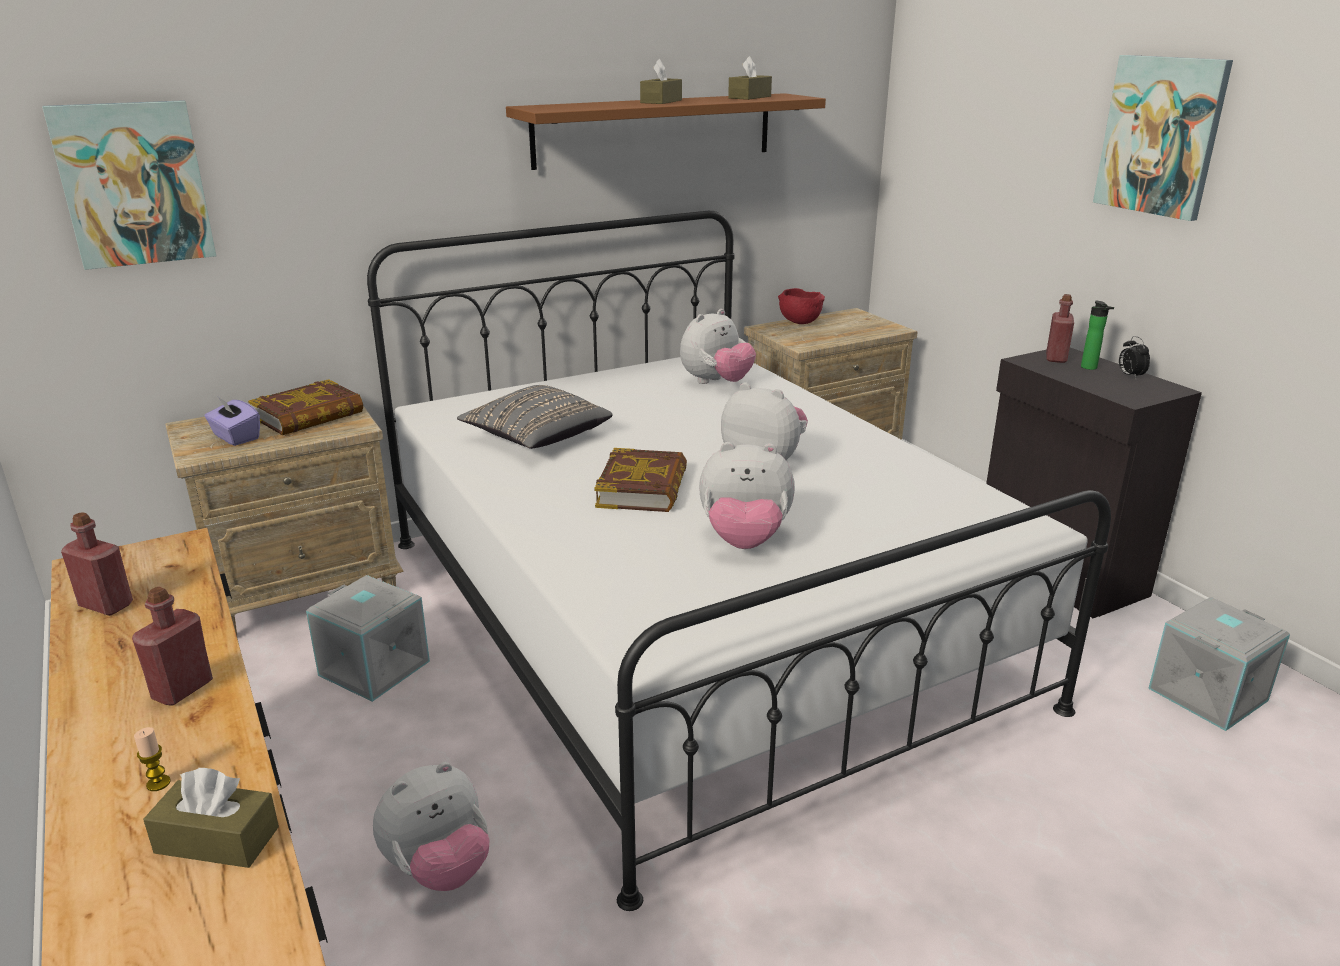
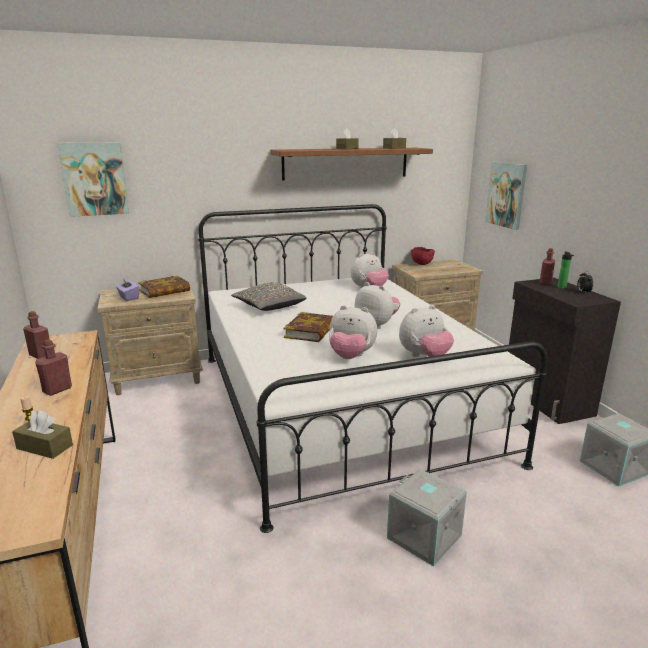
camera: 10 degrees right, 5 degrees down
(372, 669) = (178, 413): grey storage box -> grey storage box (423, 537)
(439, 868) = (180, 502): plush toy -> plush toy (424, 357)
(1161, 136) = (600, 165): picture -> picture (506, 194)

